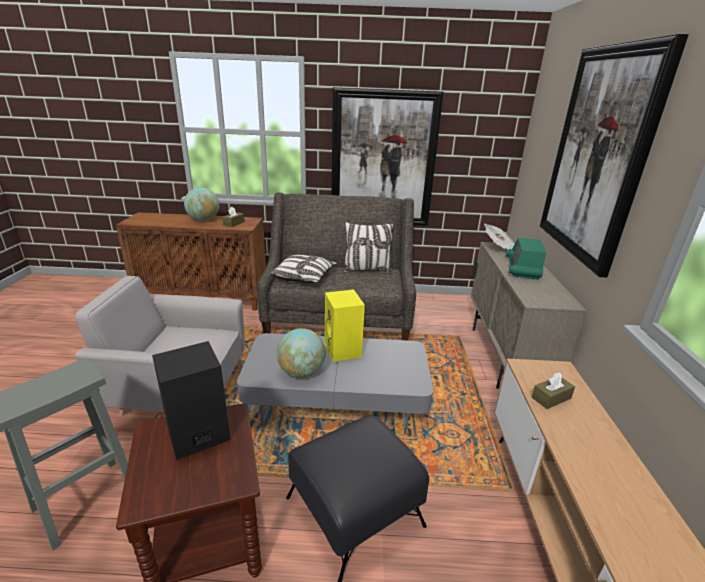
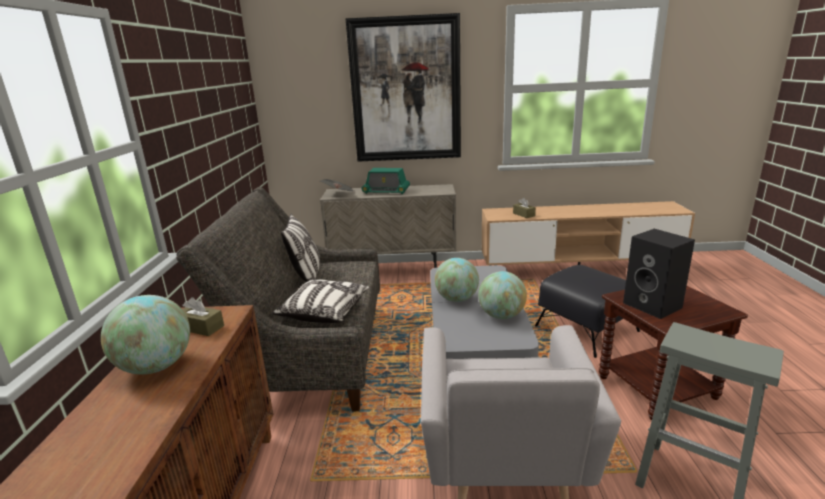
camera: 90 degrees left, 5 degrees down
(344, 350) = (457, 299): yellow speaker -> globe
(383, 160) = (204, 156): picture -> none

